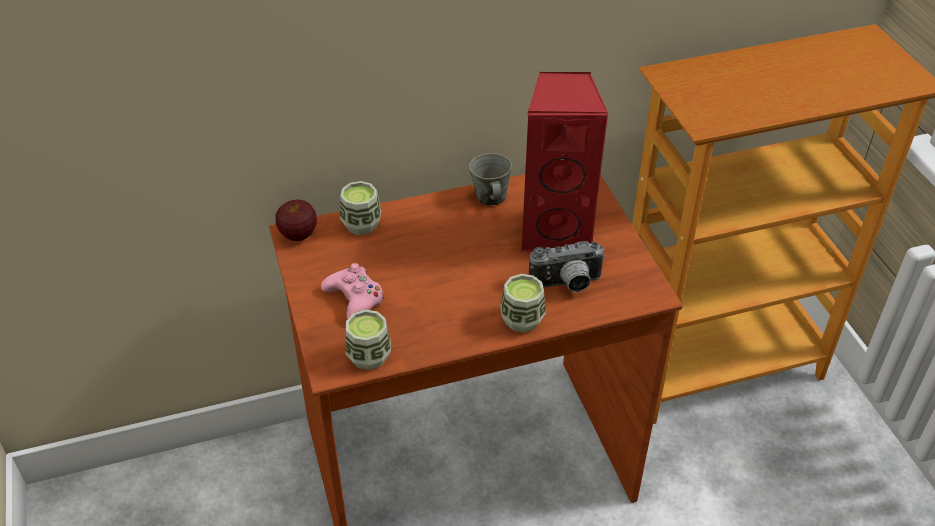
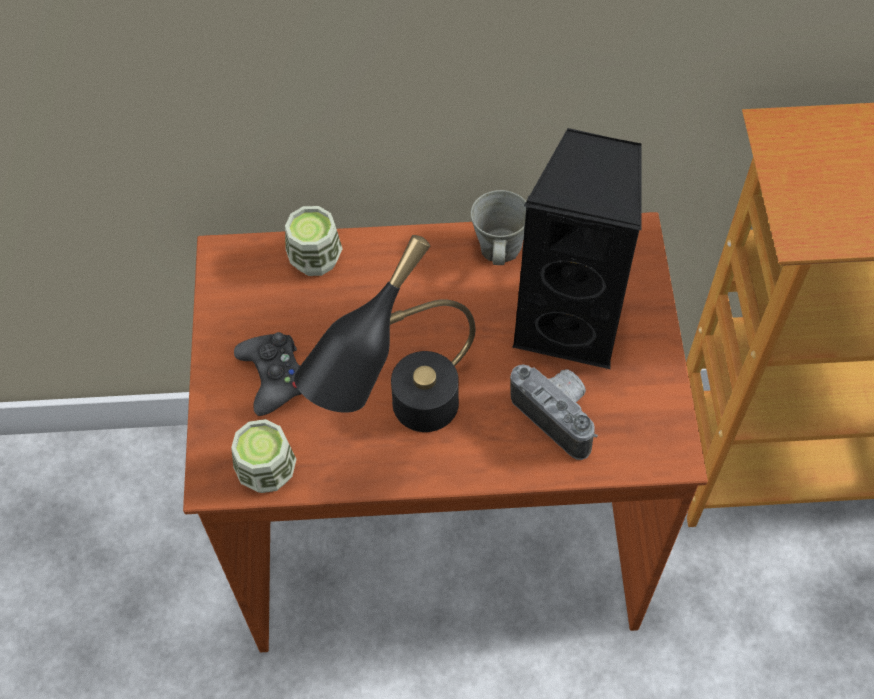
camera: 15 degrees right, 15 degrees up
(299, 235) = (230, 259): apple -> none
(355, 299) = (274, 377): pink game controller -> black game controller
(459, 310) = (402, 425): none -> black table lamp
(522, 319) = (481, 457): cup -> none
(556, 231) = (571, 323): red speaker -> black speaker
(567, 285) = (558, 415): camera -> camera turned 135 degrees counterclockwise

